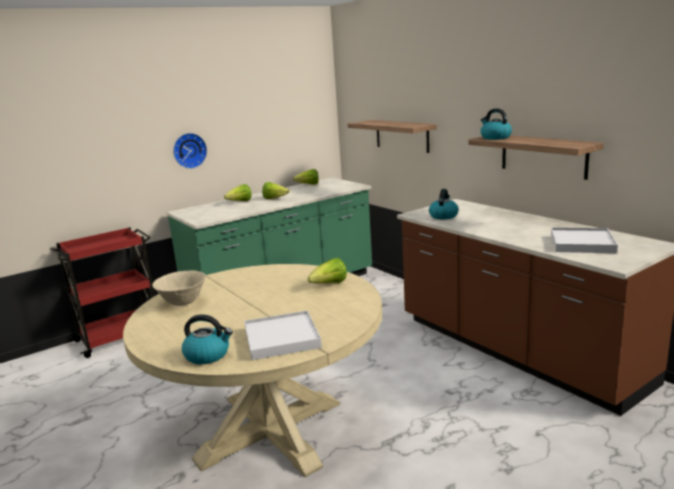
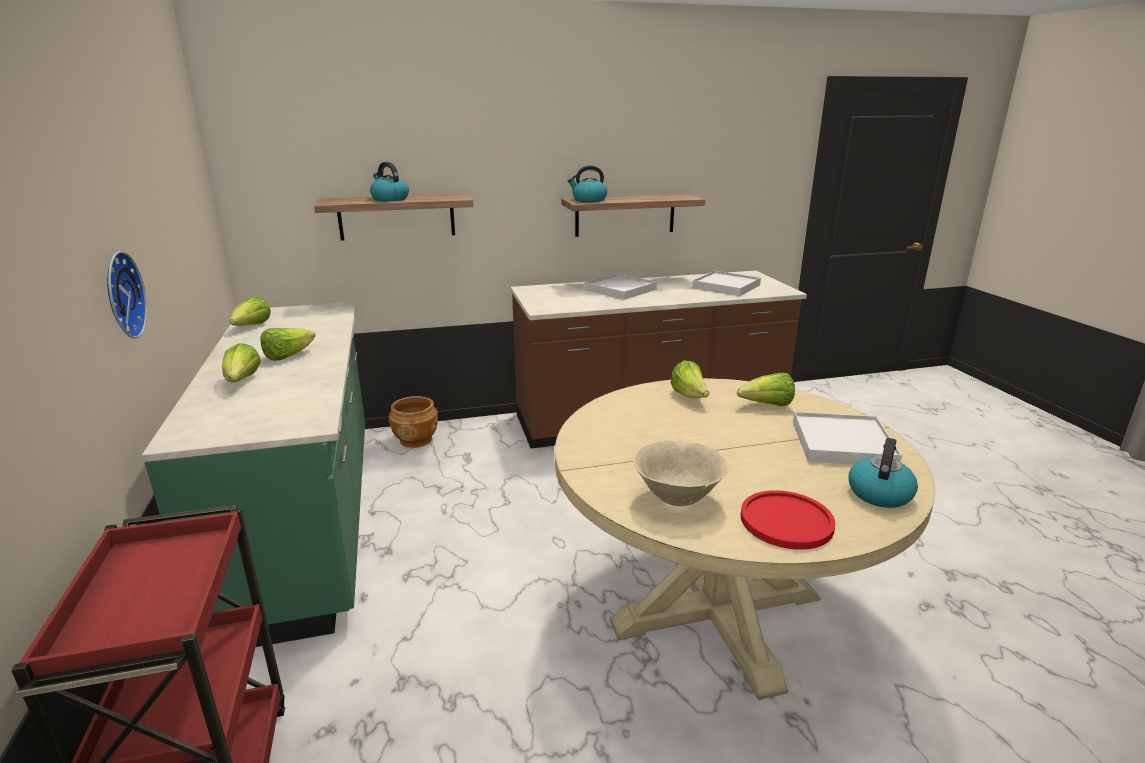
camera: 70 degrees left, 5 degrees up
(164, 331) = (786, 521): none -> red plate
(333, 308) = (767, 405): none -> lettuce
(385, 286) = (415, 440): none -> brown planter
(443, 216) = (572, 301): kettle -> kettle (389, 199)
(499, 219) = (620, 289): none -> white tray

